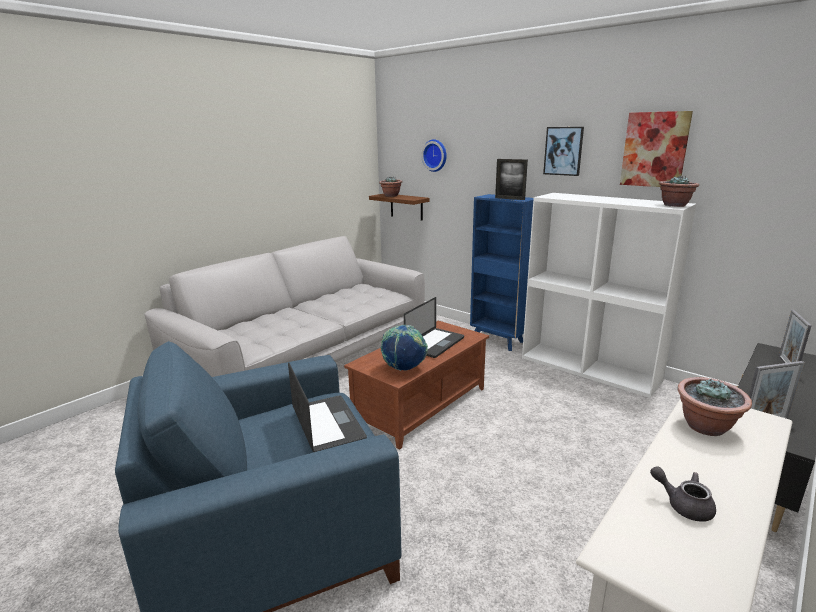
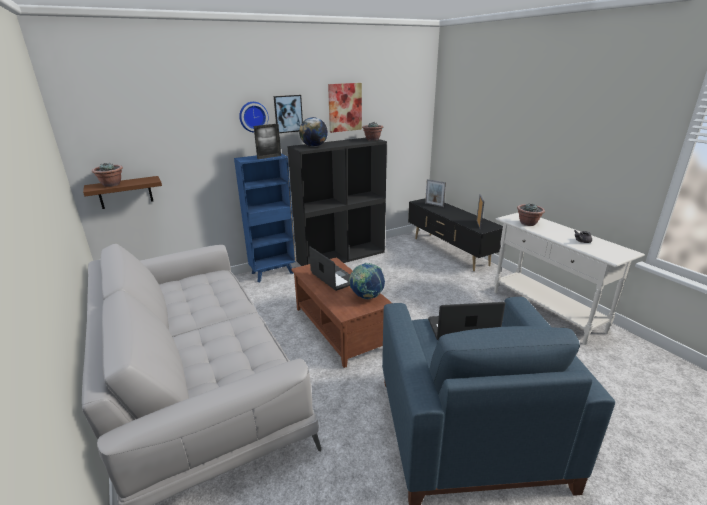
camera: 70 degrees left, 5 degrees up
(435, 155) = (157, 131): wall clock -> wall clock (253, 116)
(570, 197) = (314, 146): none -> globe
(590, 368) = (341, 256): white bookcase -> black bookcase

